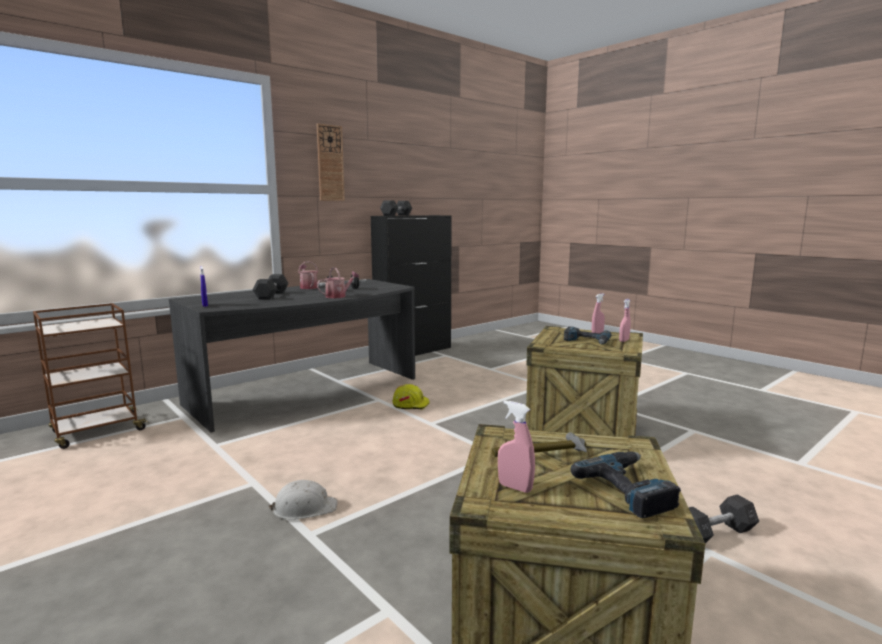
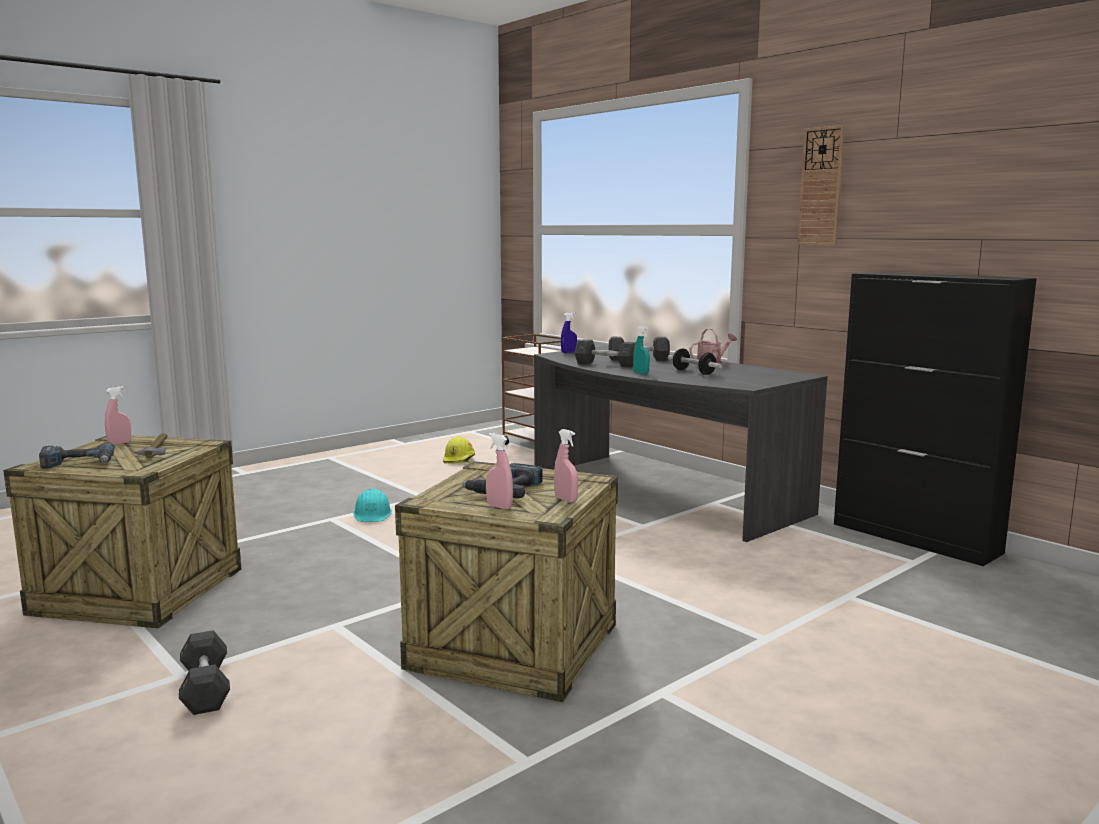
camera: 90 degrees right, 0 degrees up
(304, 508) = (372, 514): white hard hat -> turquoise hard hat
(338, 296) = (641, 373): watering can -> turquoise spray bottle
(396, 215) = (900, 273): grey dumbbell -> grey dumbbell (606, 364)
(411, 404) = (628, 542): yellow hard hat -> yellow hard hat (459, 459)

